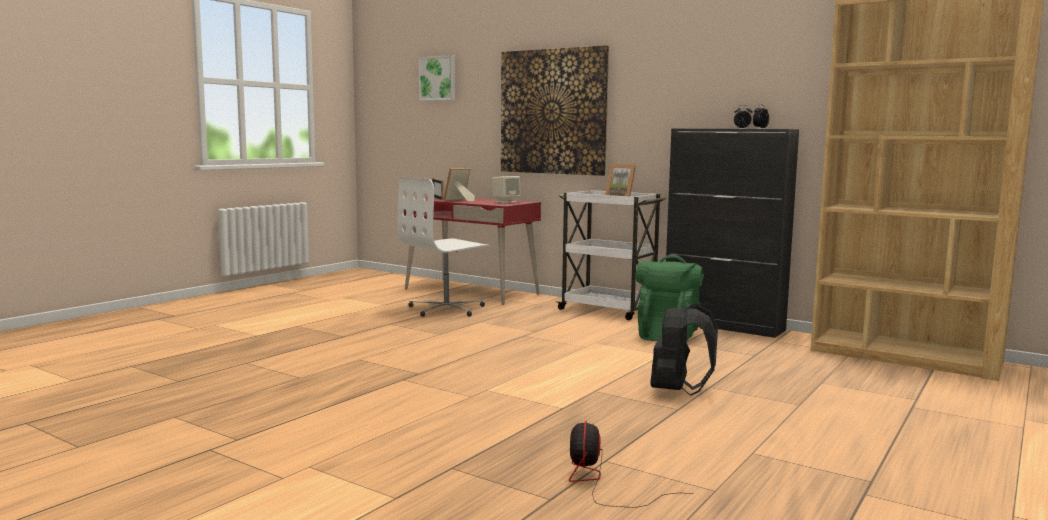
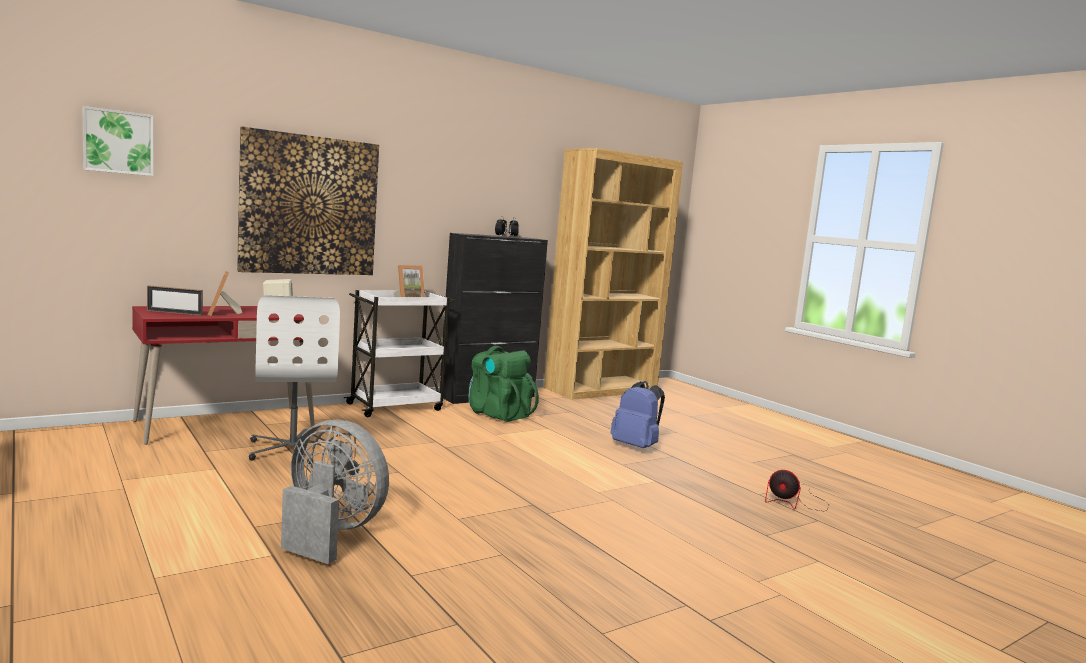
camera: 70 degrees left, 0 degrees up
(301, 339) = (330, 533): none -> grey fan
(678, 391) = (636, 447): black backpack -> blue backpack

